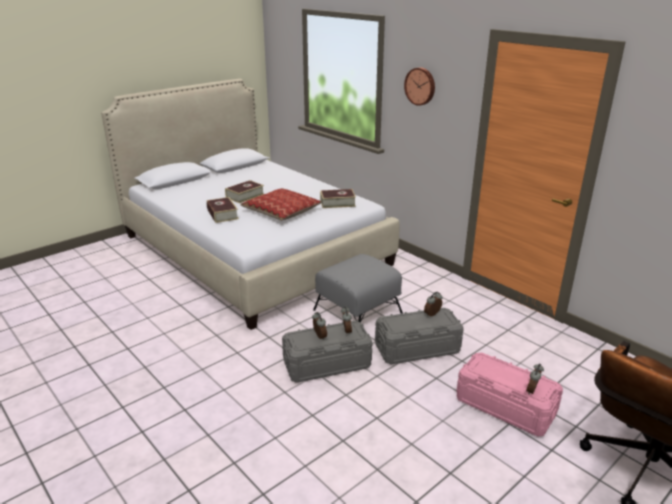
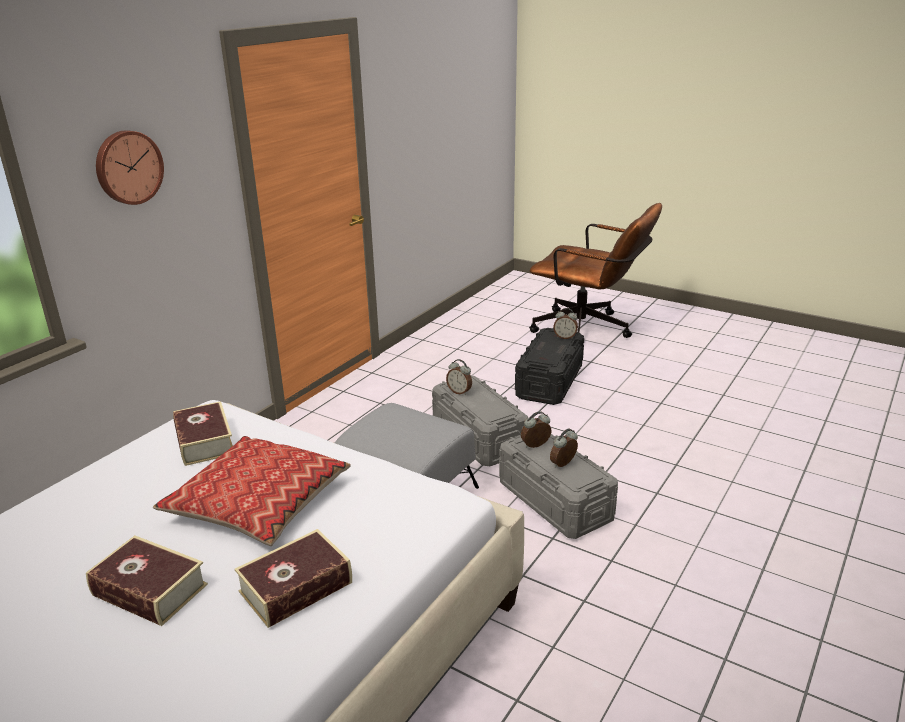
camera: 105 degrees left, 0 degrees up
(505, 407) = (550, 381): pink storage box -> black storage box

